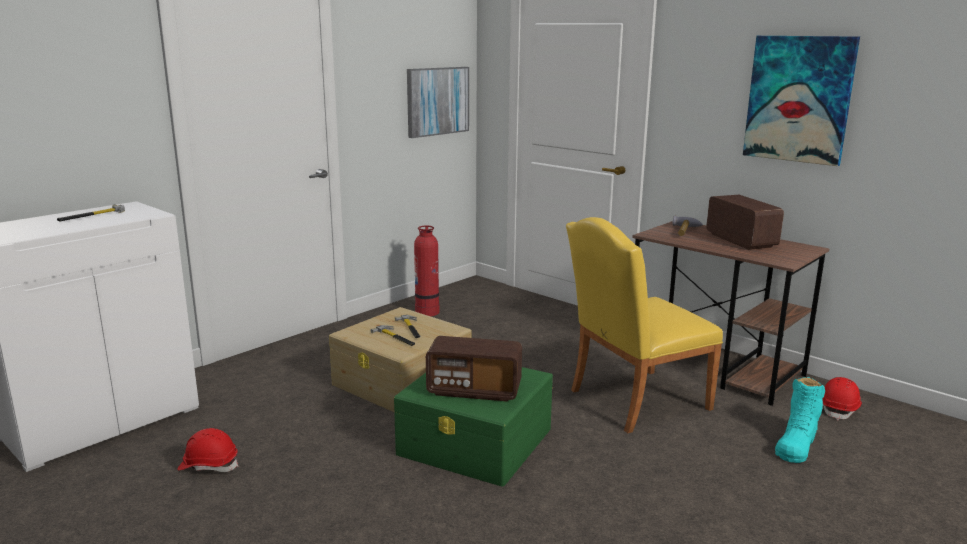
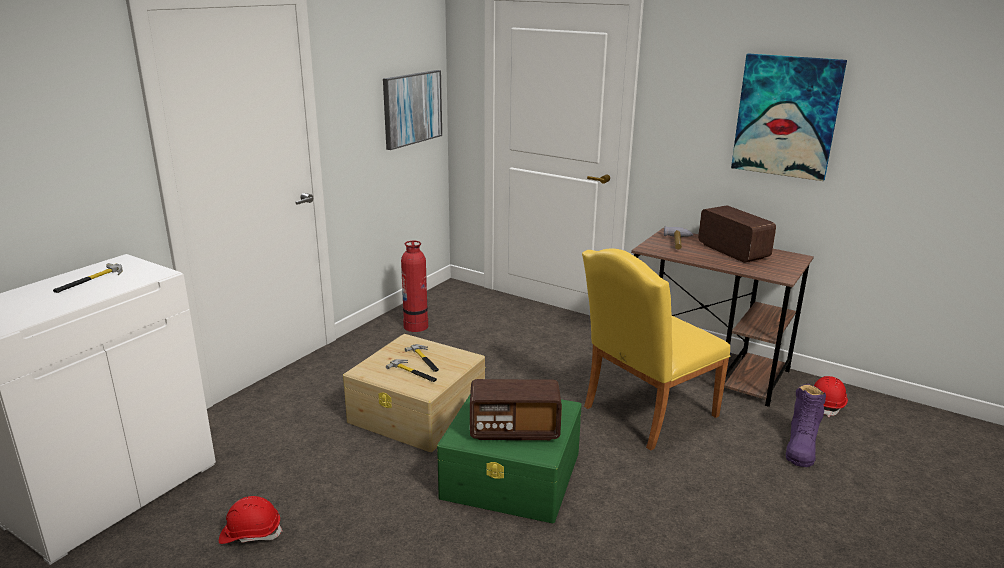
camera: 10 degrees left, 5 degrees up
(796, 444) = (801, 446): turquoise boot -> purple boot

